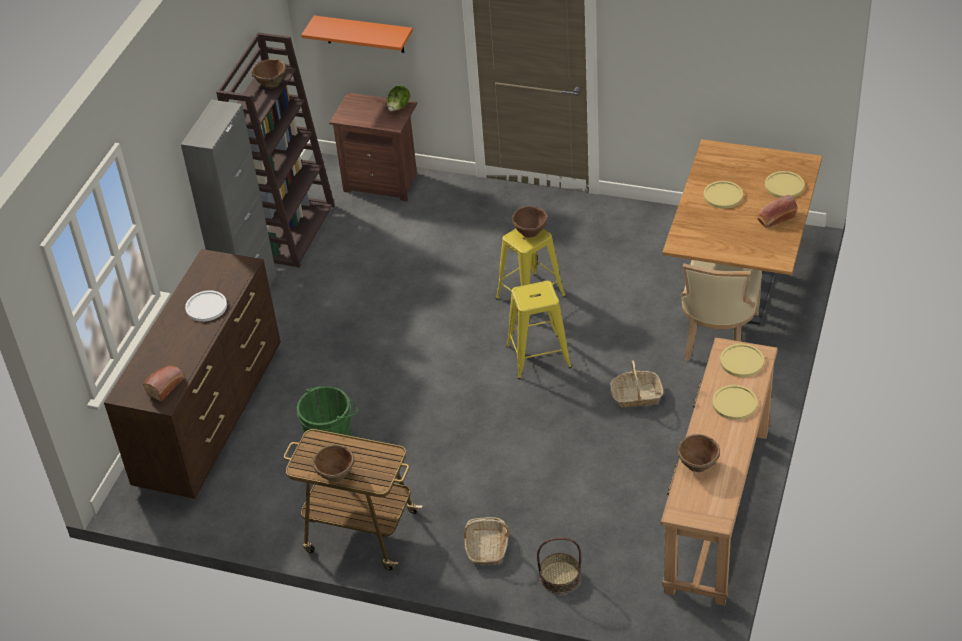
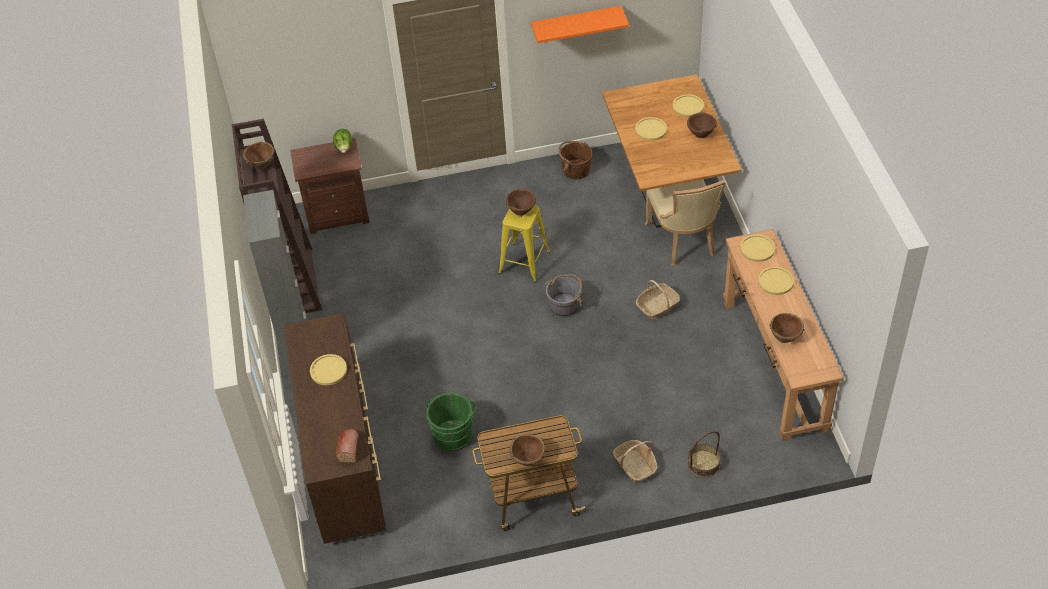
camera: 30 degrees left, 5 degrees up
(206, 307) = (328, 370): white plate -> yellow plate
(364, 34) = (300, 96): orange shelf -> orange shelf (576, 24)
(538, 357) = (565, 306): yellow stool -> grey bucket
(656, 224) = (575, 170): none -> brown bucket
(775, 218) = (700, 133): bread -> brown bowl

